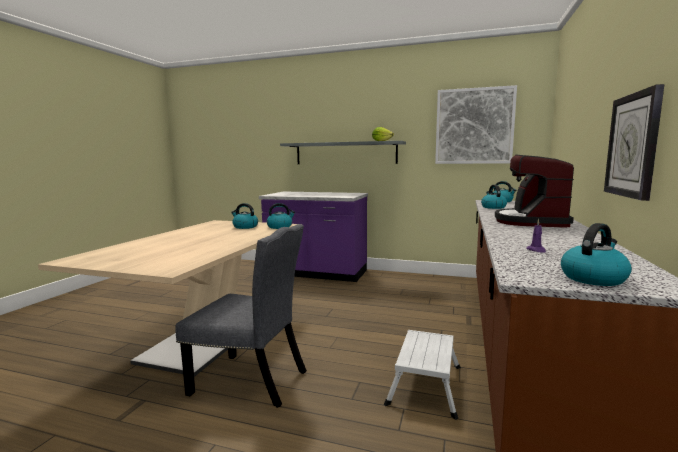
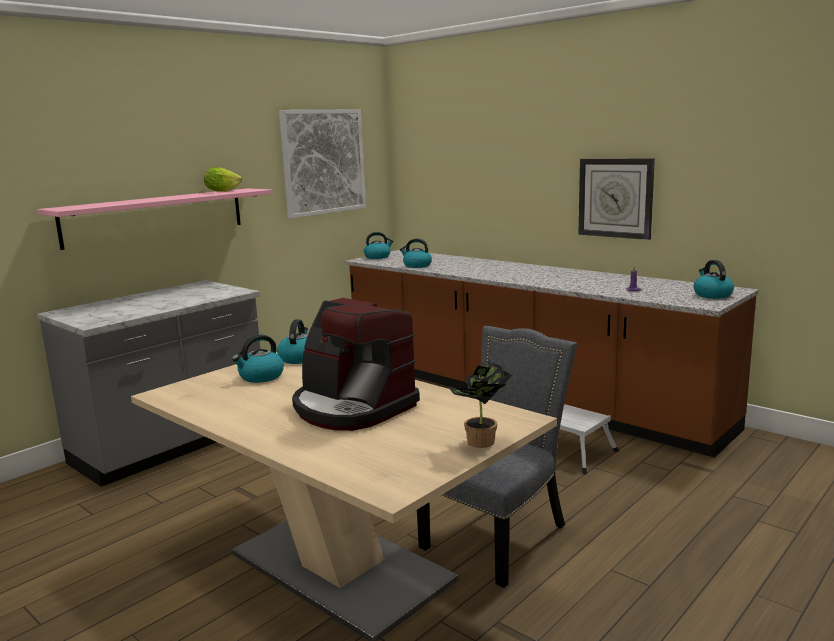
camera: 65 degrees left, 5 degrees up
(126, 267) = (481, 444): none -> potted plant
(316, 273) = (172, 446): purple counter -> grey counter
(345, 153) = (156, 216): grey shelf -> pink shelf
(531, 221) = (518, 272): coffee machine -> coffee machine (352, 407)

